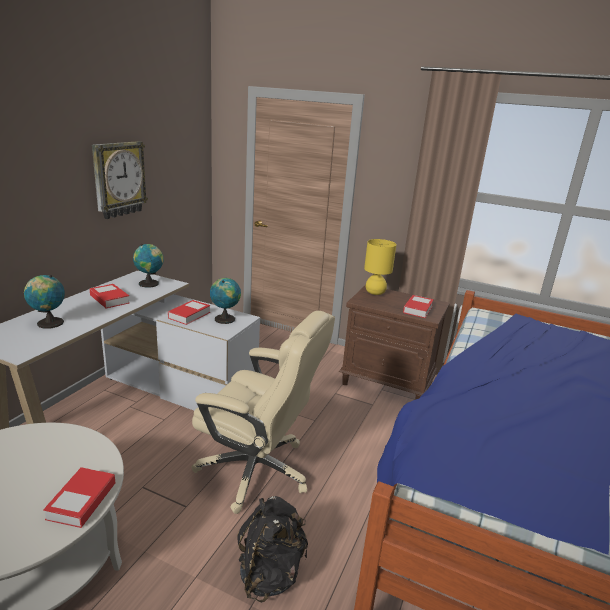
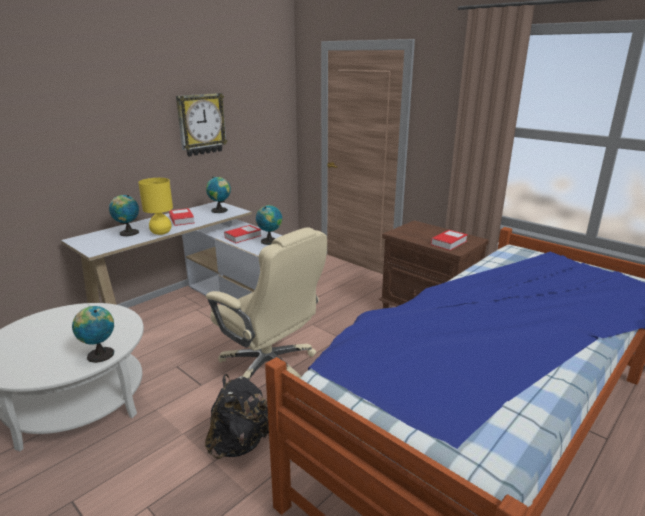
camera: 20 degrees right, 0 degrees up
(82, 501) = (99, 354): book -> globe
(375, 293) = (417, 227): yellow table lamp -> yellow table lamp (161, 233)

